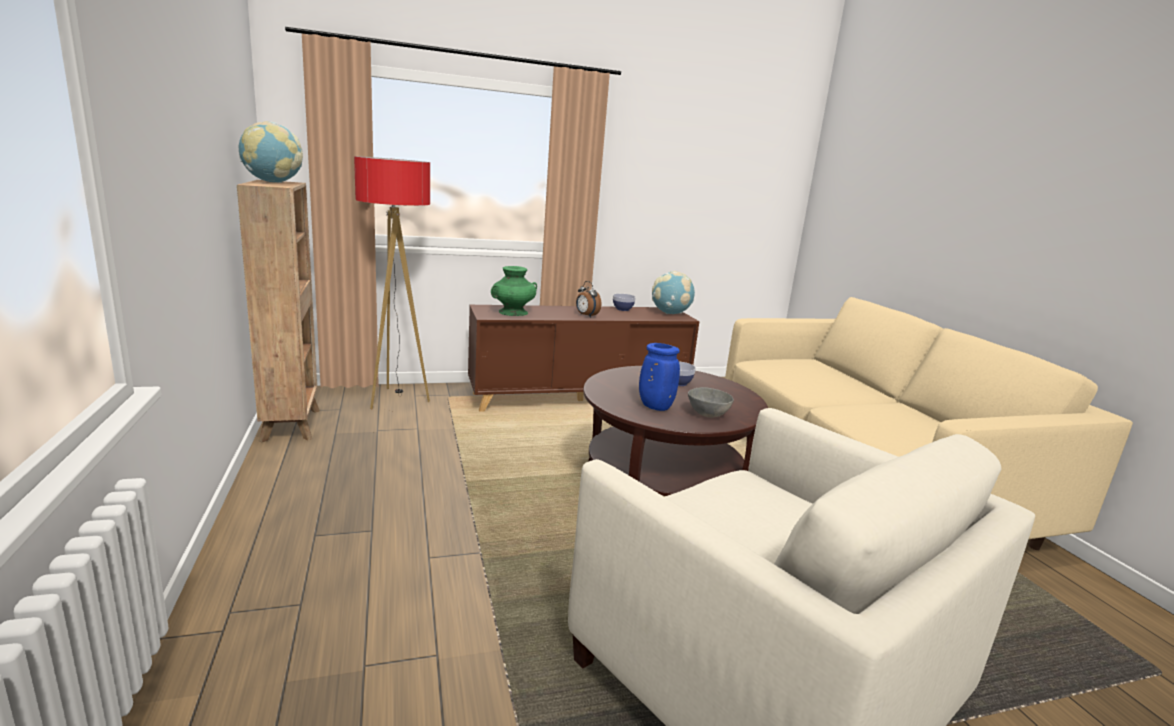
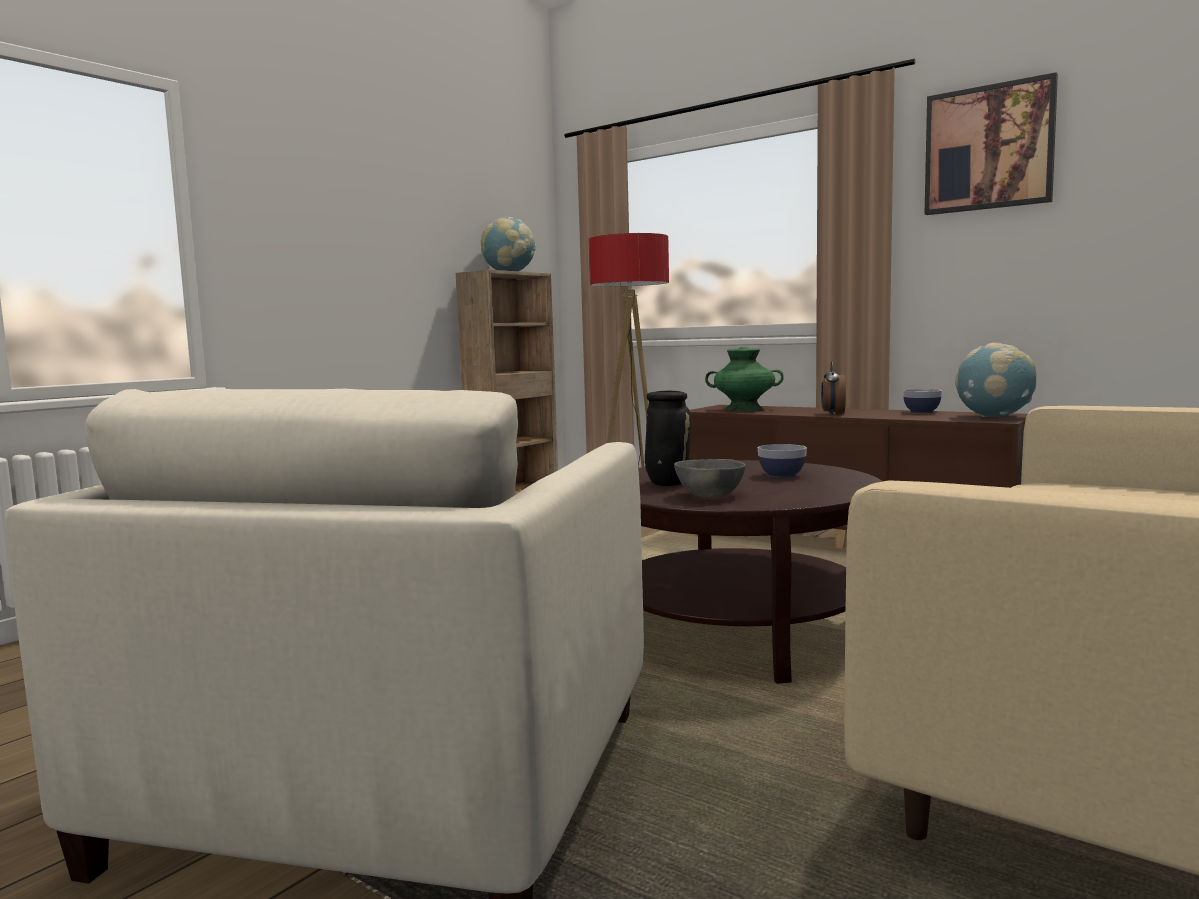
camera: 55 degrees right, 10 degrees down
(649, 141) = (989, 148): none -> picture
(654, 407) = (667, 483): blue vase -> black vase

